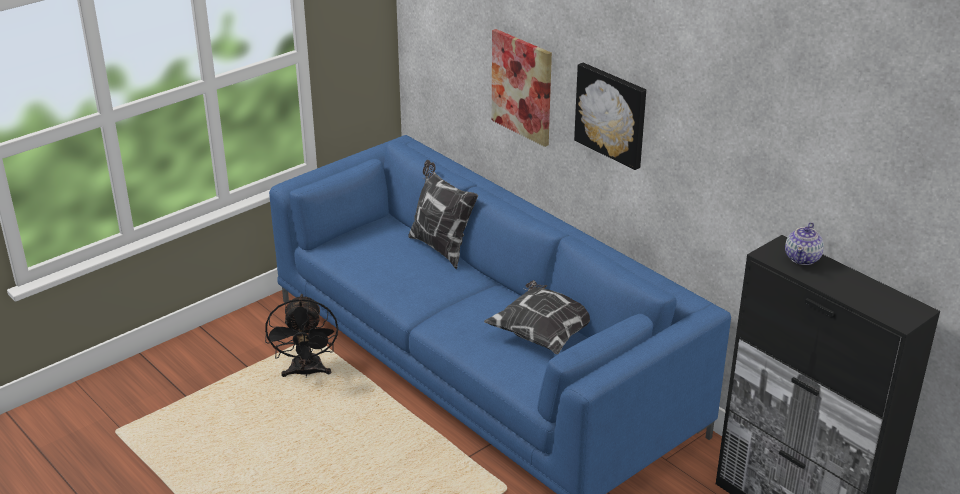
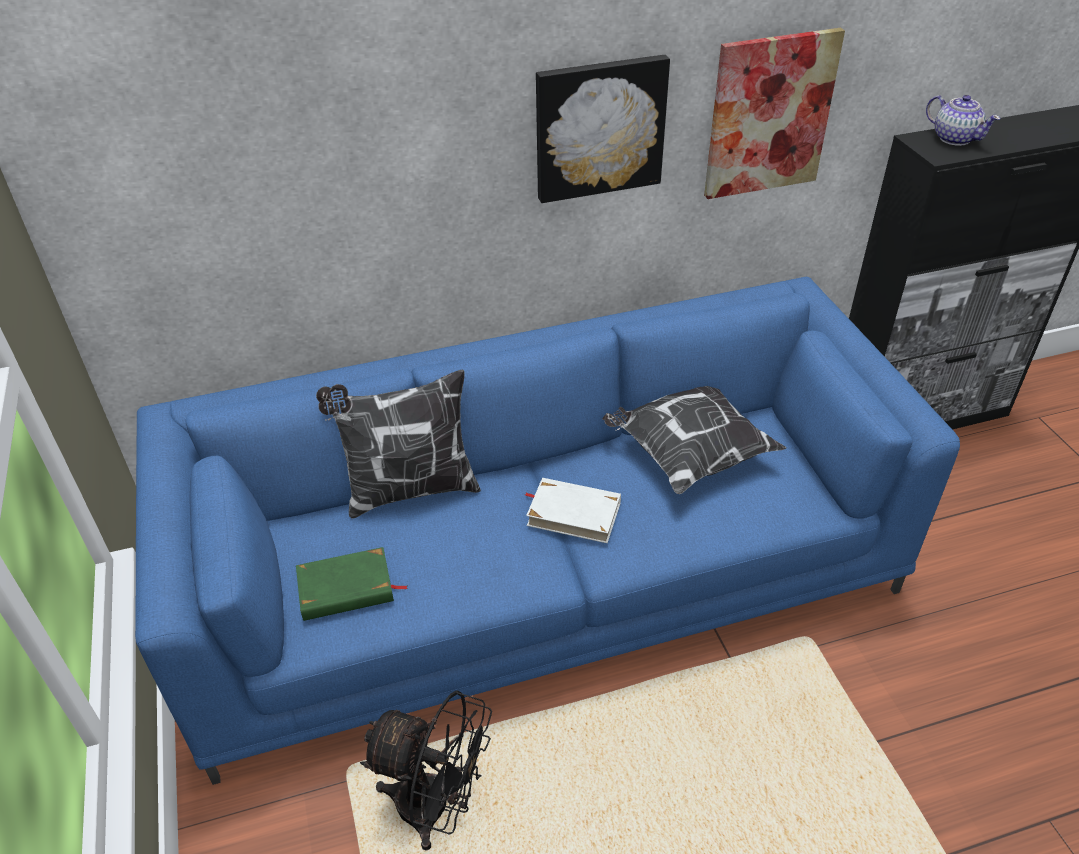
camera: 65 degrees left, 10 degrees up
(360, 250) = (346, 589): none -> green book
(461, 304) = (573, 513): none -> white book
(522, 87) = (403, 180): picture -> picture (769, 114)

